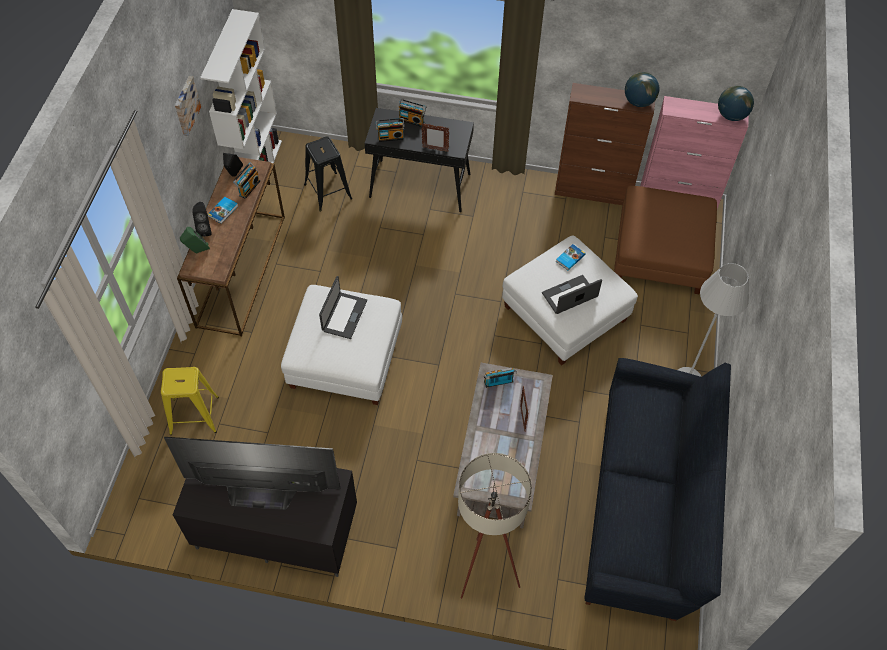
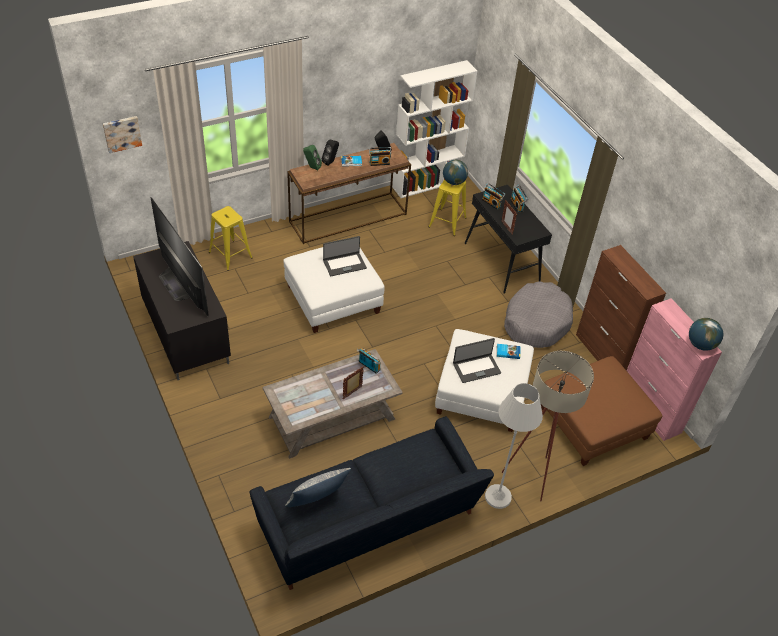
camera: 50 degrees right, 10 degrees down
(185, 105) = (376, 82): picture -> picture (122, 133)
(328, 191) = (447, 222): black stool -> yellow stool
(484, 567) = (243, 452): beige floor lamp -> beige floor lamp (533, 473)
(516, 212) = (536, 322): none -> grey dog bed
(570, 296) = (476, 368): laptop -> laptop turned 135 degrees clockwise
(639, 102) = (647, 287): globe -> globe (454, 182)
(641, 531) = (317, 501): none -> pillow

